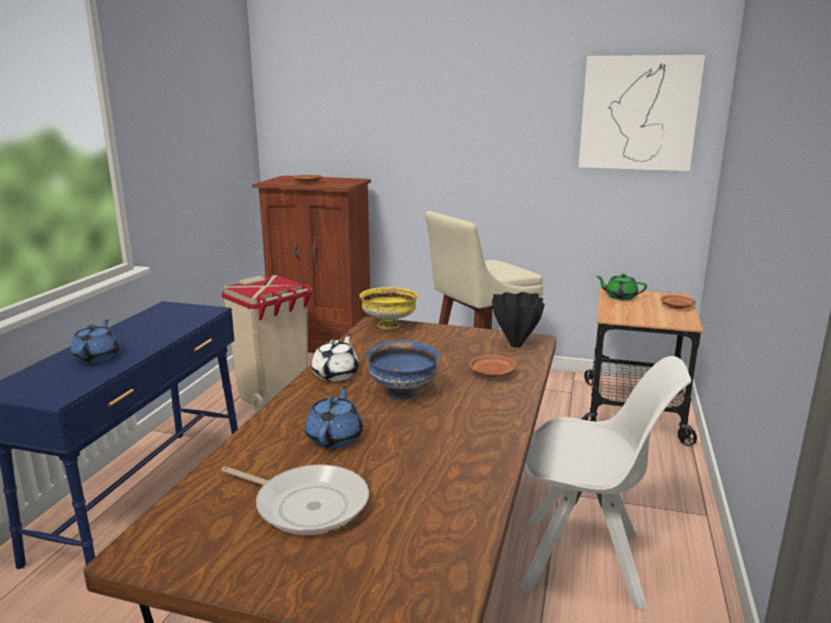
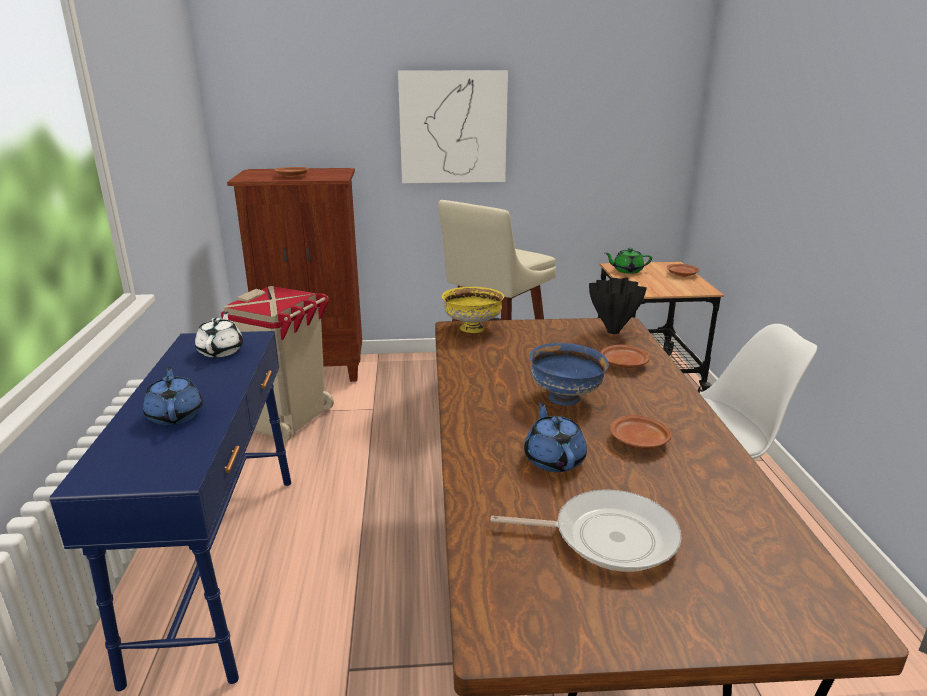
camera: 20 degrees left, 5 degrees up
(336, 374) = (478, 389): white teapot -> white teapot (221, 350)
(426, 438) = (639, 442): none -> brown plate
(638, 113) = (627, 88): picture -> picture (453, 127)

